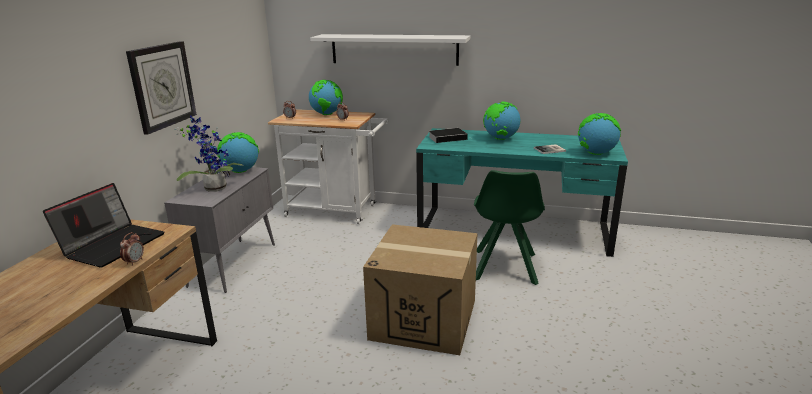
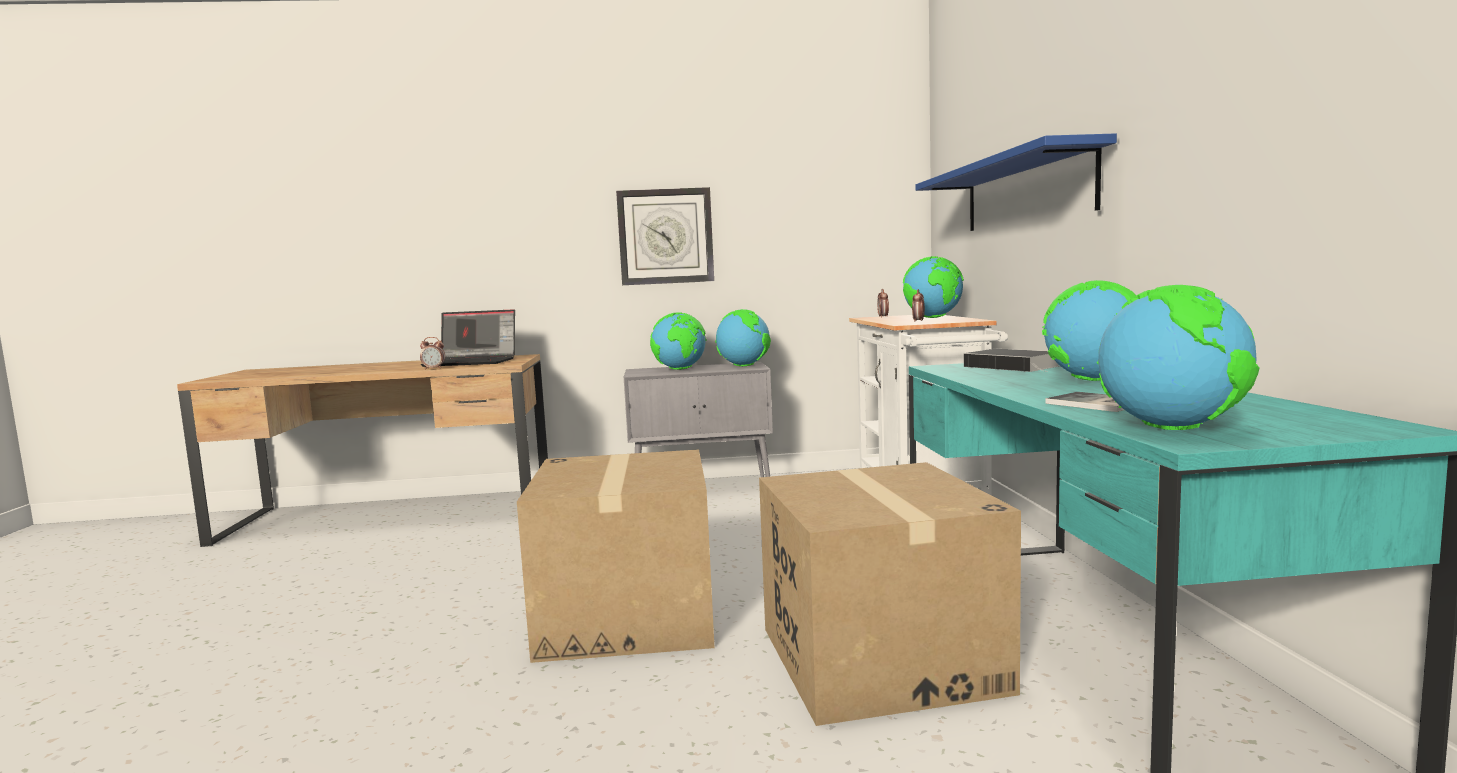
camera: 70 degrees right, 15 degrees down
(214, 187) = (680, 369): potted plant -> globe
(394, 49) = (1025, 192): white shelf -> blue shelf
(504, 268) = (879, 659): green chair -> cardboard box

